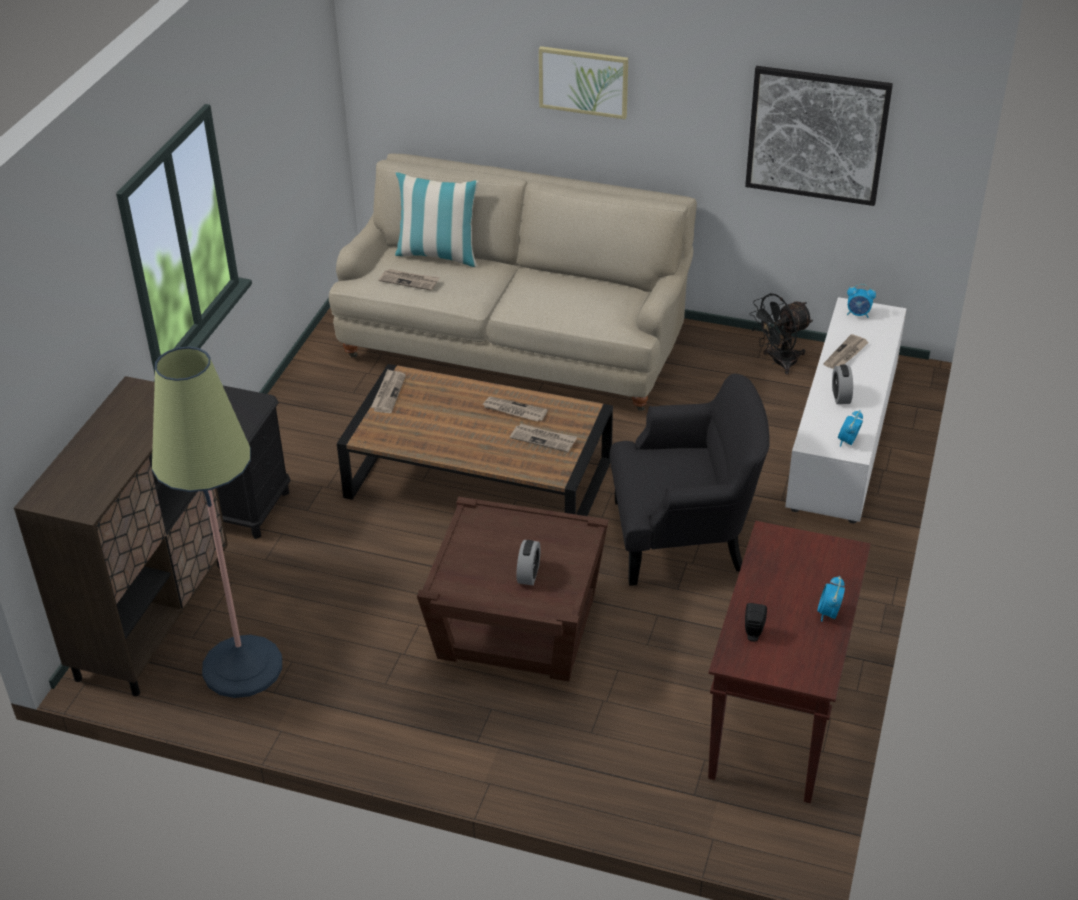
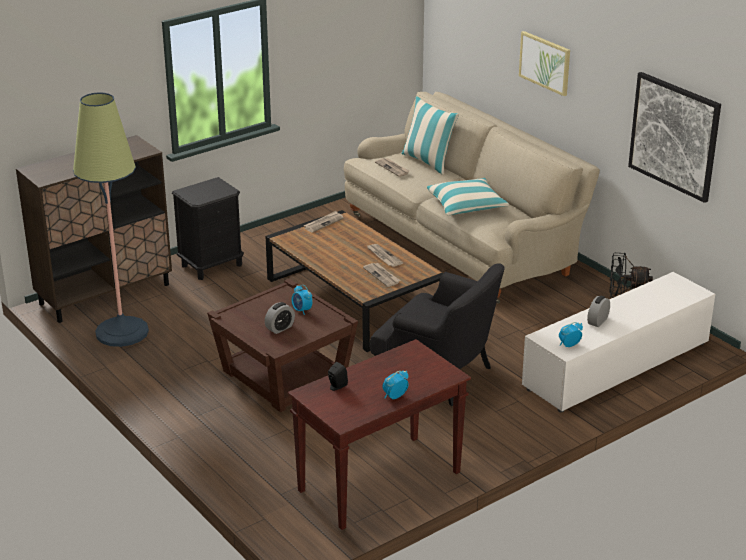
camera: 35 degrees right, 10 degrees down
(554, 301) = (466, 205): none -> pillow
(846, 354) = (633, 302): newspaper -> none
(858, 314) = (674, 285): alarm clock -> alarm clock (302, 310)

